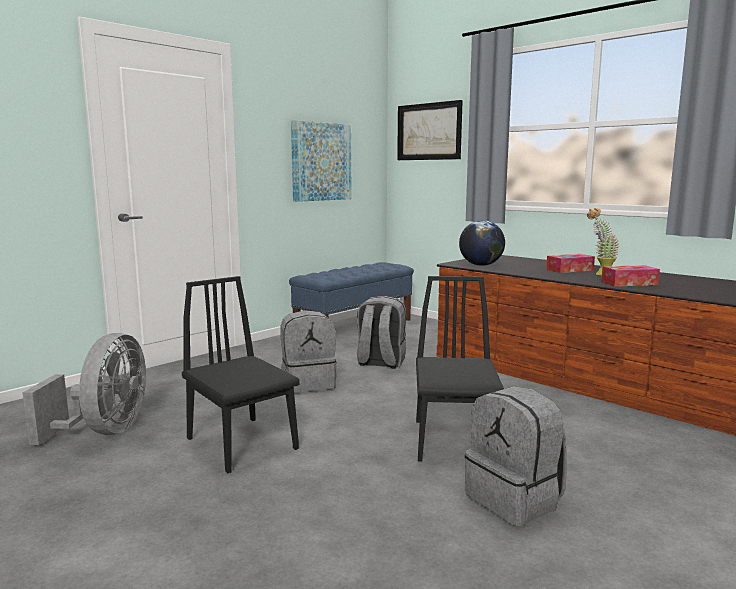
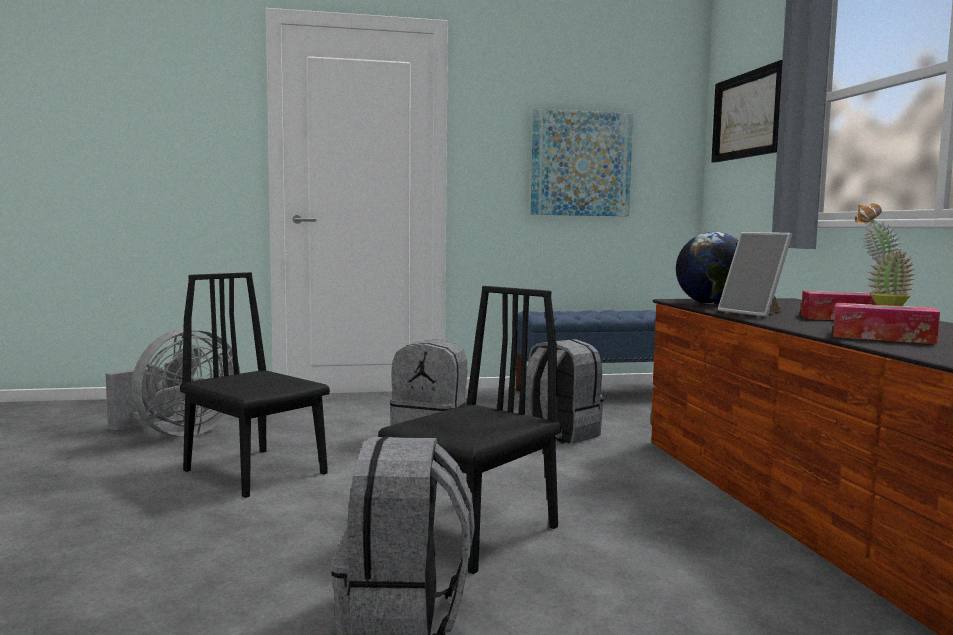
camera: 35 degrees right, 5 degrees down
(242, 443) = (255, 472): black chair -> black chair turned 45 degrees counterclockwise
(525, 271) = (754, 313): none -> picture frame

